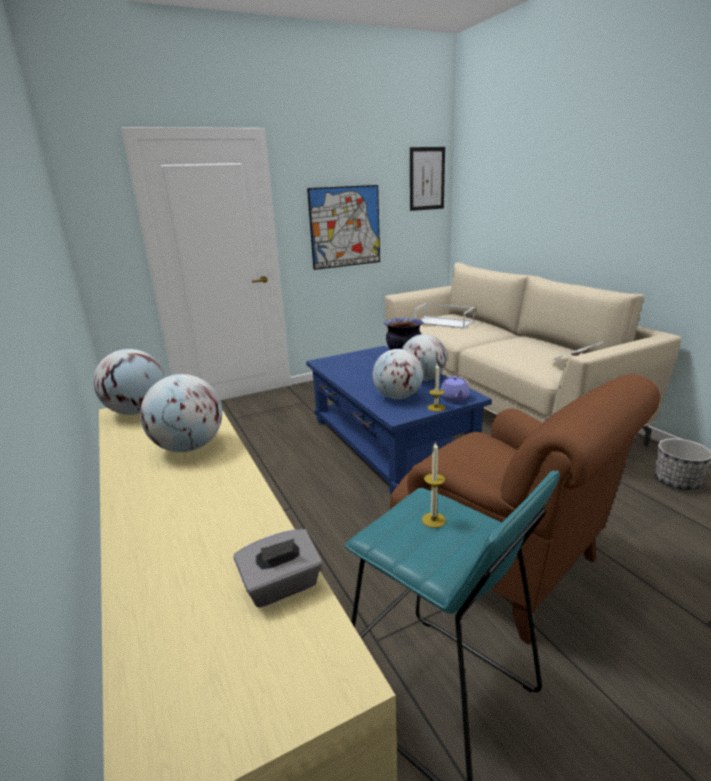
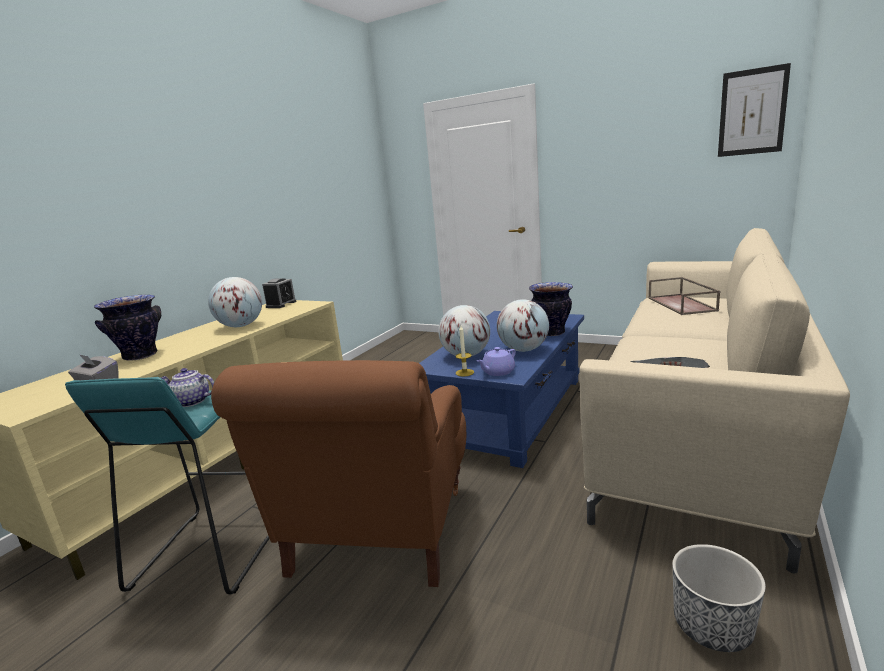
camera: 55 degrees right, 5 degrees down
(137, 411) = (281, 304): globe -> alarm clock
(178, 537) = (140, 356): none -> vase
(345, 227) = (618, 179): picture -> none
(433, 520) = (191, 402): candle -> teapot
(444, 322) = (682, 304): white tray -> brown tray

